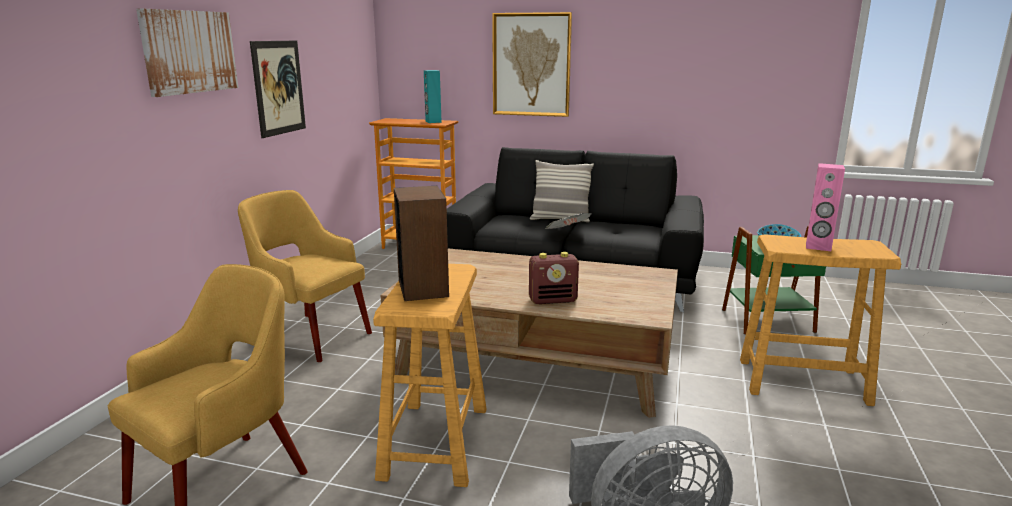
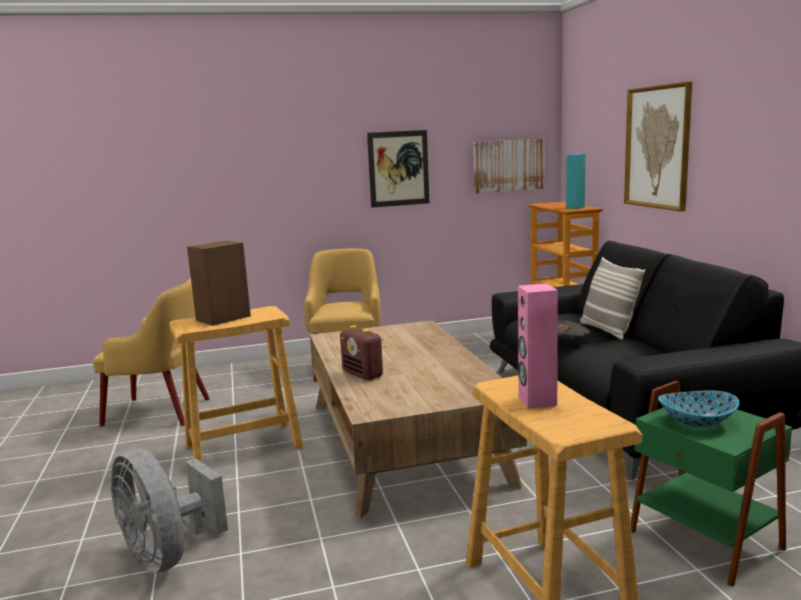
camera: 60 degrees right, 5 degrees down
(189, 52) = (301, 142): picture -> picture (508, 165)

